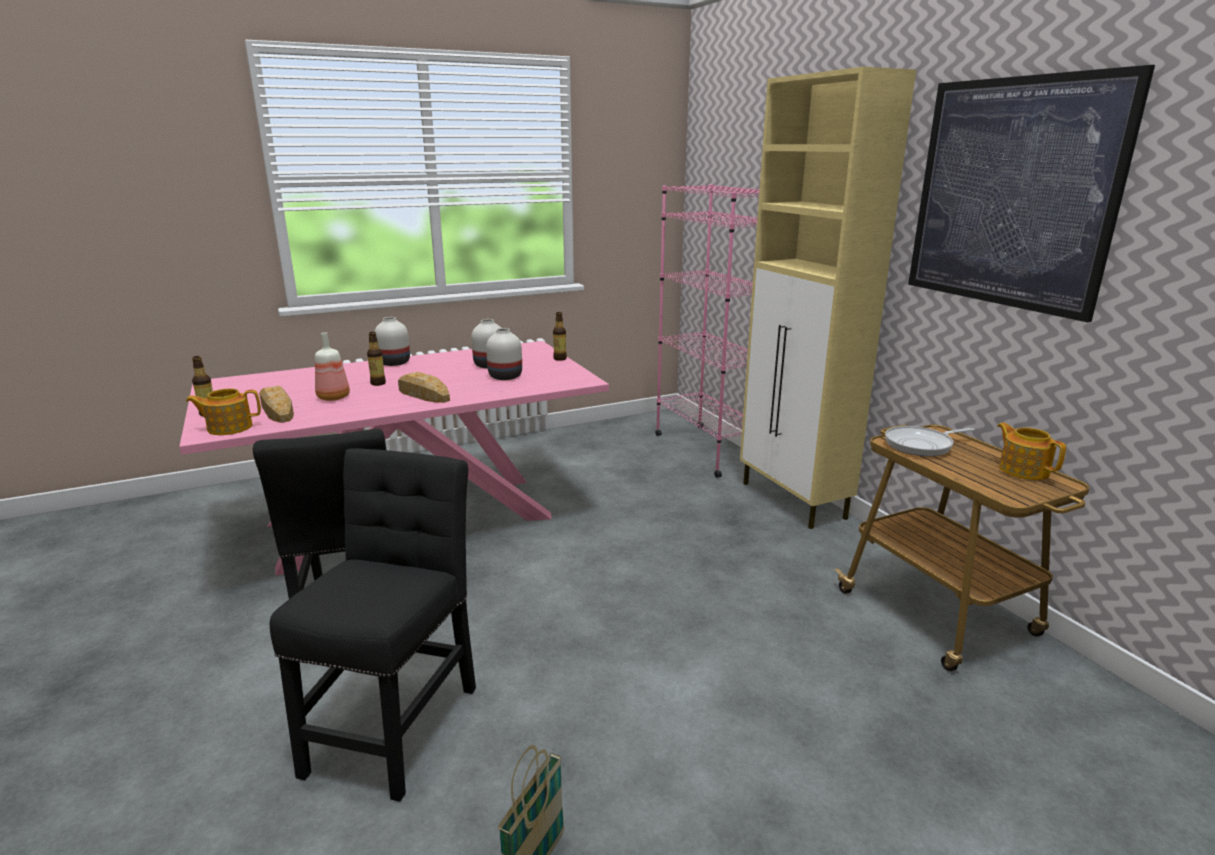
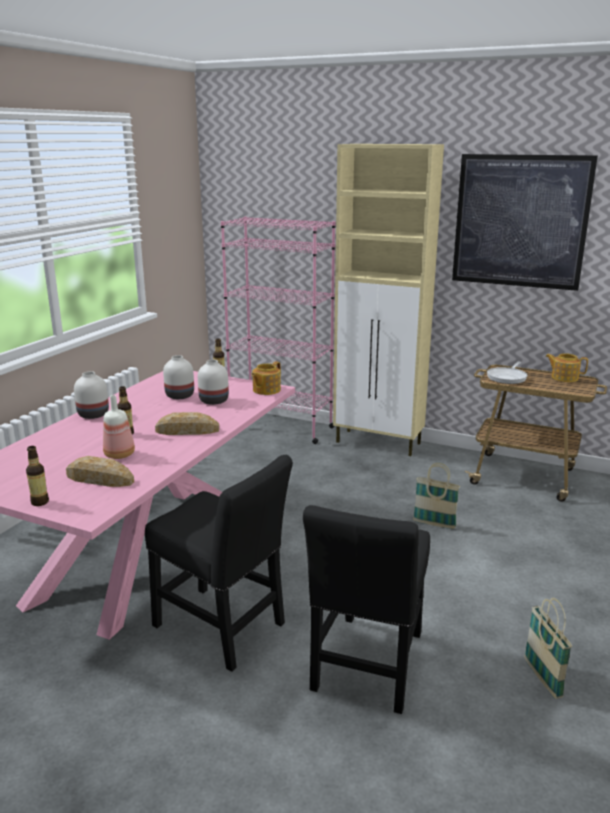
camera: 40 degrees left, 0 degrees up
(229, 427) = (94, 504): teapot -> teapot (266, 390)
(396, 721) = (367, 666): black chair -> black chair turned 135 degrees counterclockwise
(711, 615) = (434, 524): none -> basket

